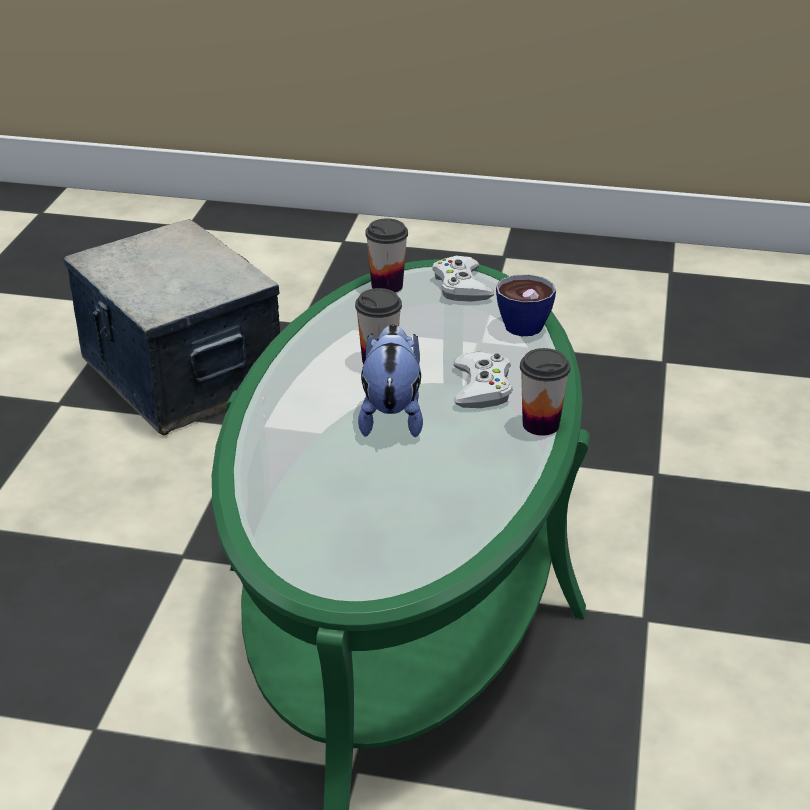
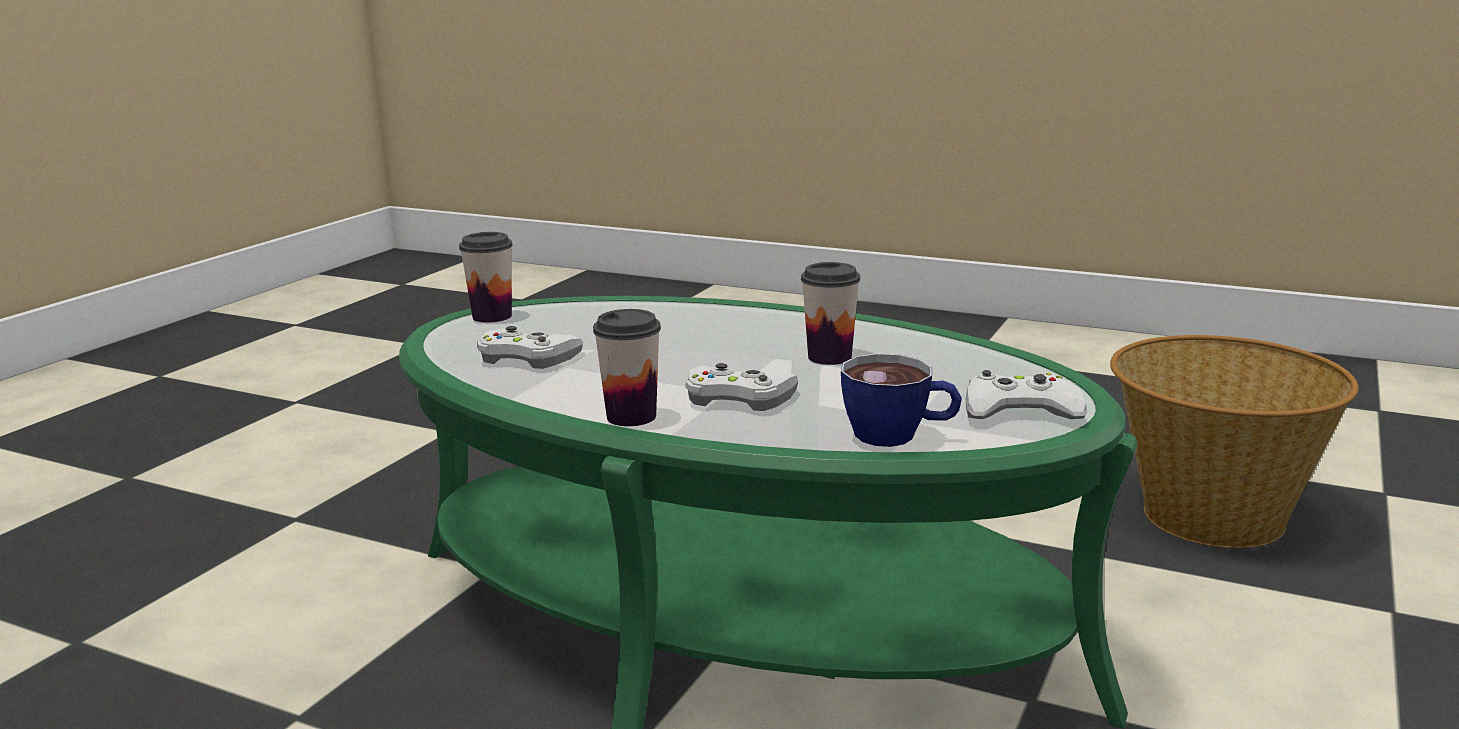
camera: 105 degrees right, 15 degrees down
(180, 374) = (1211, 517): storage box -> basket
(387, 286) = (1024, 371): cup -> cup (492, 316)
(391, 415) = (708, 355): plush toy -> none
(431, 509) = (527, 358): none -> white game controller

